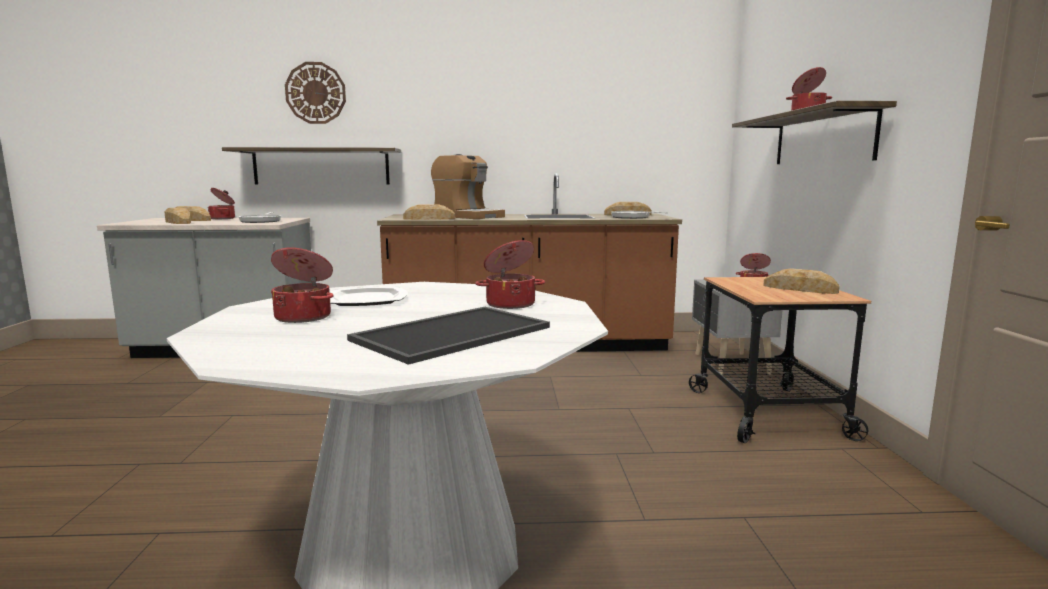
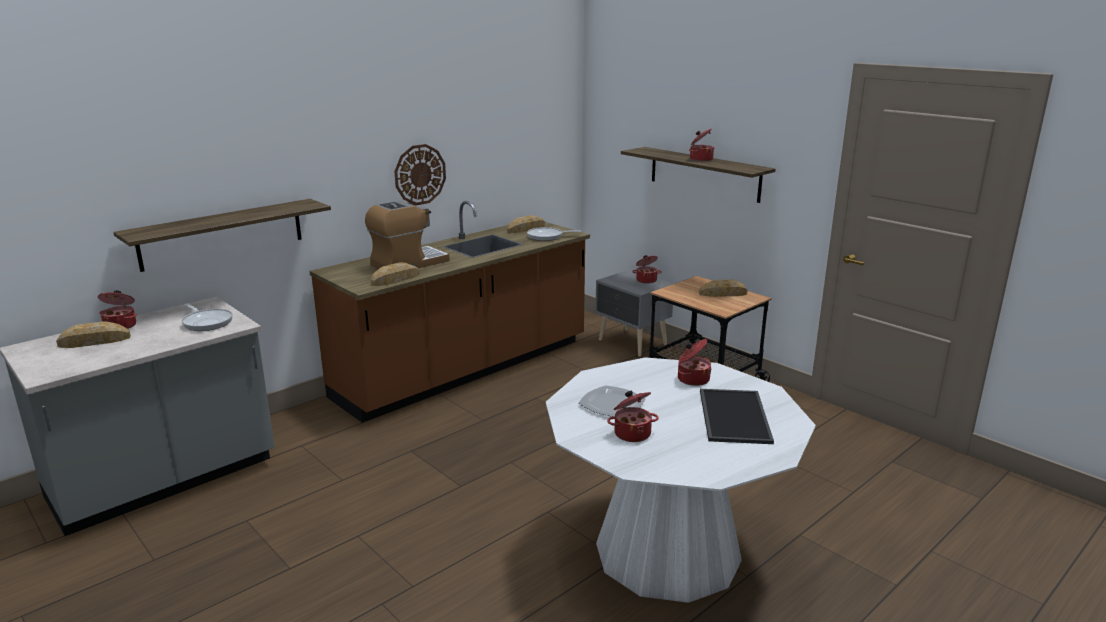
camera: 40 degrees left, 10 degrees up
(178, 222) = (112, 352): bread -> none
(315, 93) = (207, 148): wall clock -> wall clock (420, 174)
(467, 216) = (408, 263): coffee machine -> coffee machine turned 45 degrees counterclockwise

